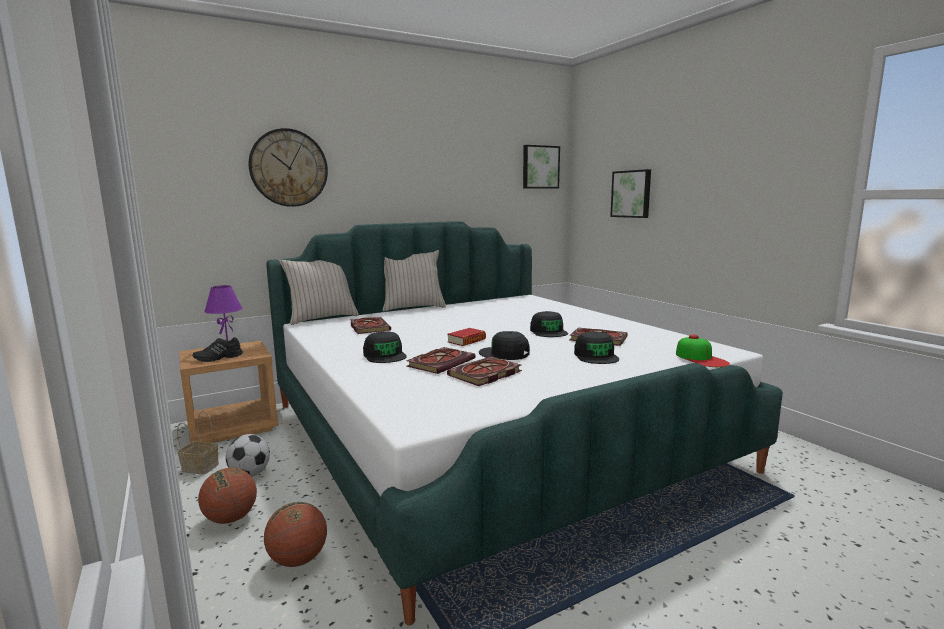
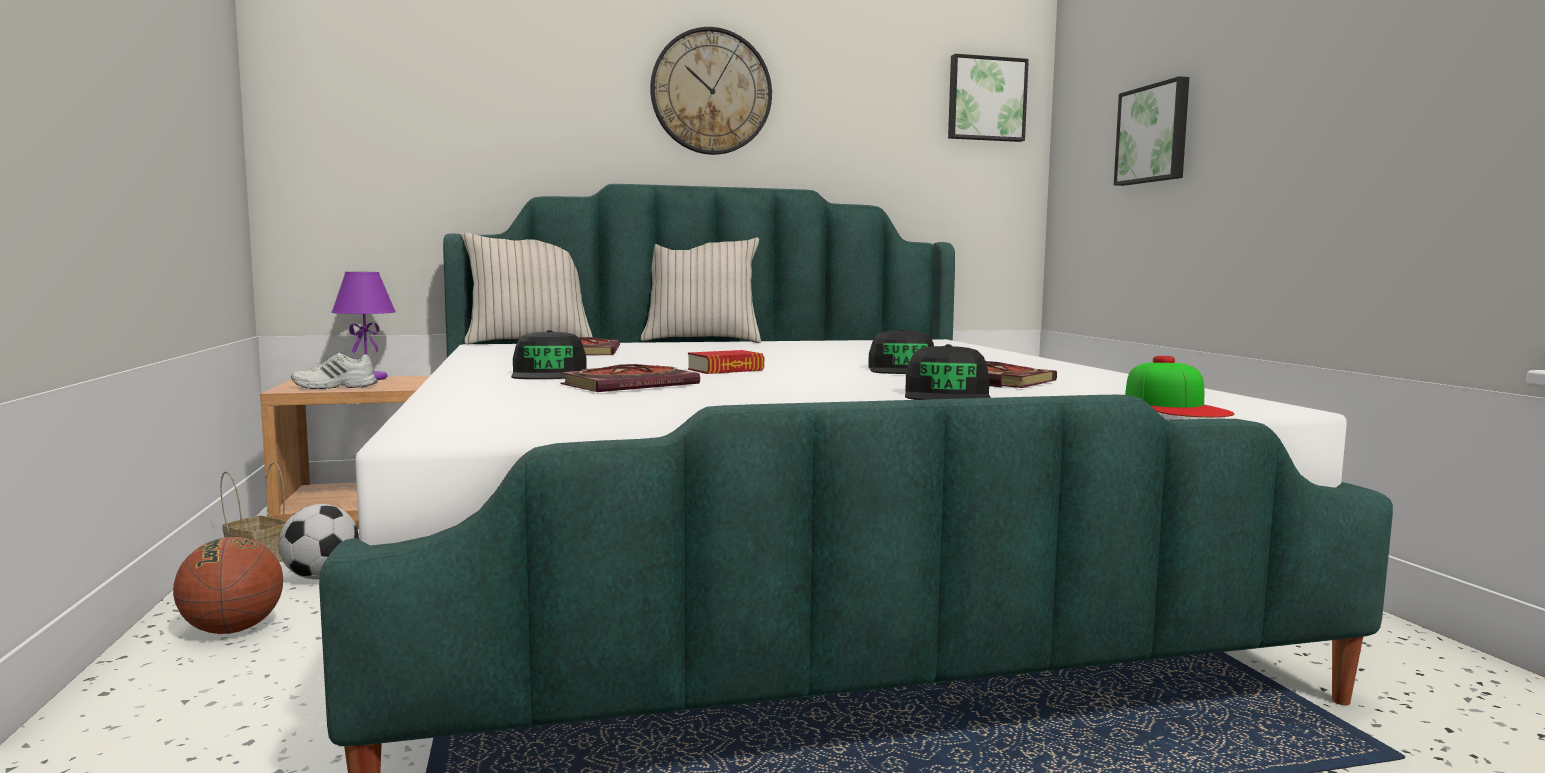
camera: 15 degrees right, 5 degrees down
(218, 358) = (334, 387): black shoe -> white shoe
(289, 168) = (498, 81): wall clock -> wall clock (711, 92)
(298, 559) = (276, 701): basketball -> none
(484, 374) = (683, 399): book -> none
(504, 354) = (768, 384): black cap -> none

